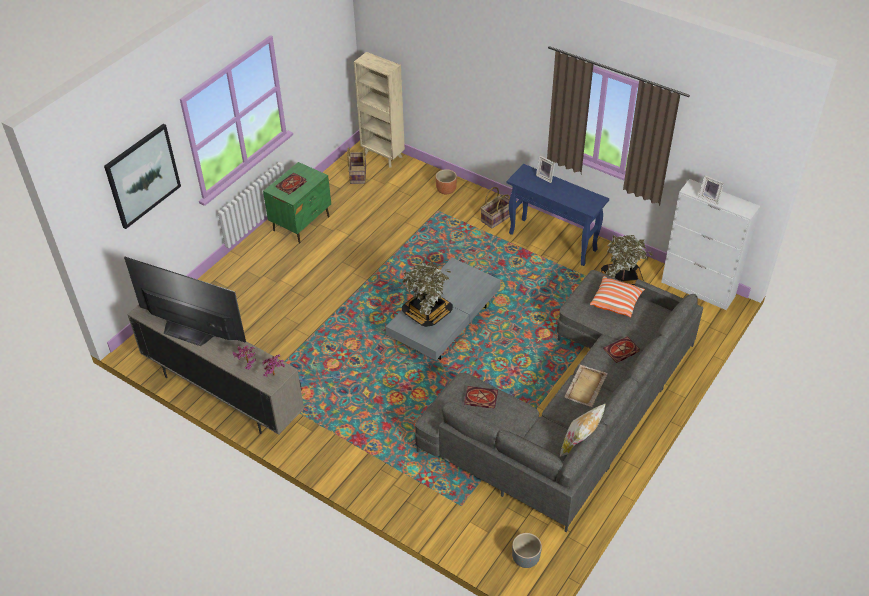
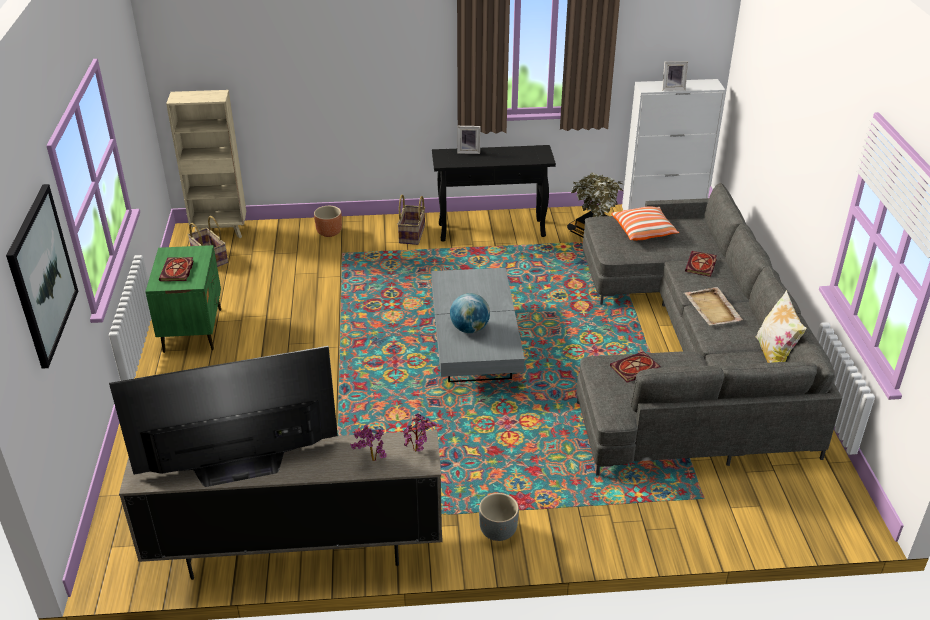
camera: 40 degrees left, 10 degrees down
(427, 312) = (470, 329): potted plant -> globe
(525, 559) = (822, 507): grey planter -> grey planter (498, 531)
(553, 242) = (492, 230): blue console table -> black console table

